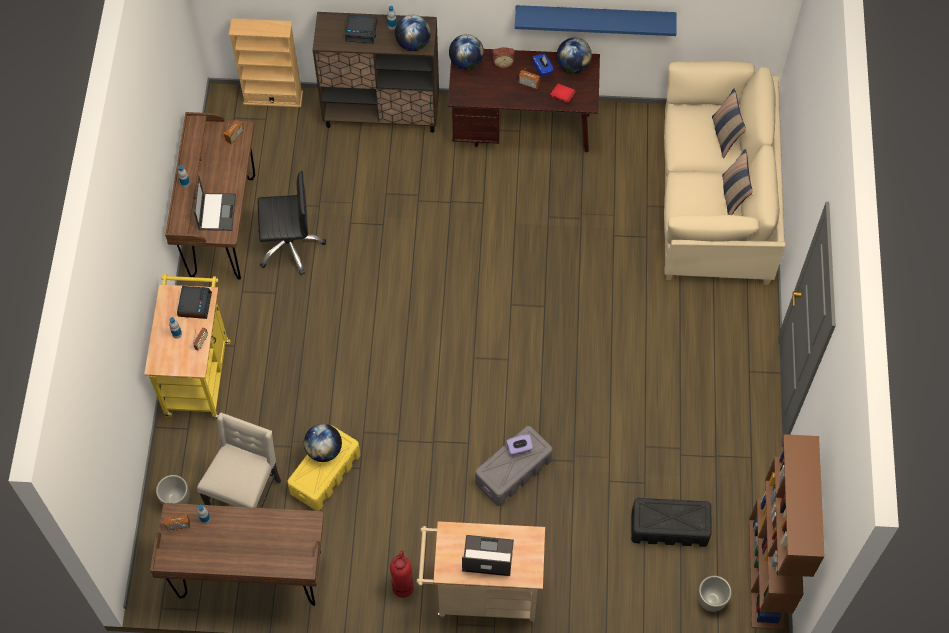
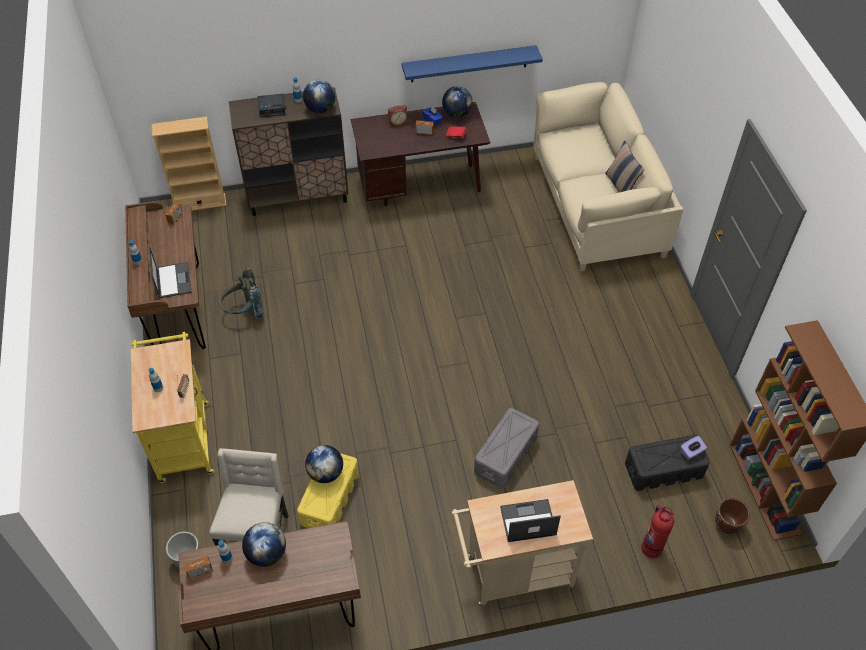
camera: 15 degrees left, 10 degrees down
(194, 304) = (170, 358): alarm clock -> none
(290, 246) = (244, 312): black office chair -> grey backpack
(403, 586) = (436, 585): fire extinguisher -> fire extinguisher (651, 547)
(466, 62) = (366, 127): globe -> globe (267, 553)
(519, 448) = (509, 429): purple tissue box -> purple tissue box (691, 452)
(711, 600) = (727, 524): grey planter -> brown planter
(724, 136) = (595, 146): pillow -> none

